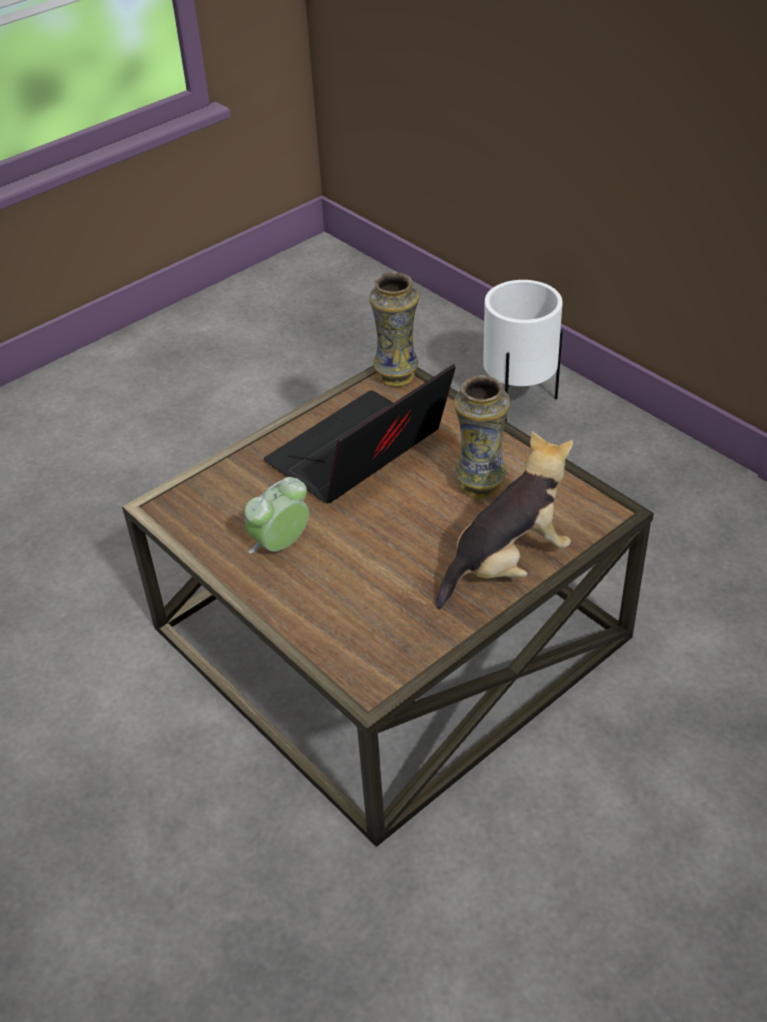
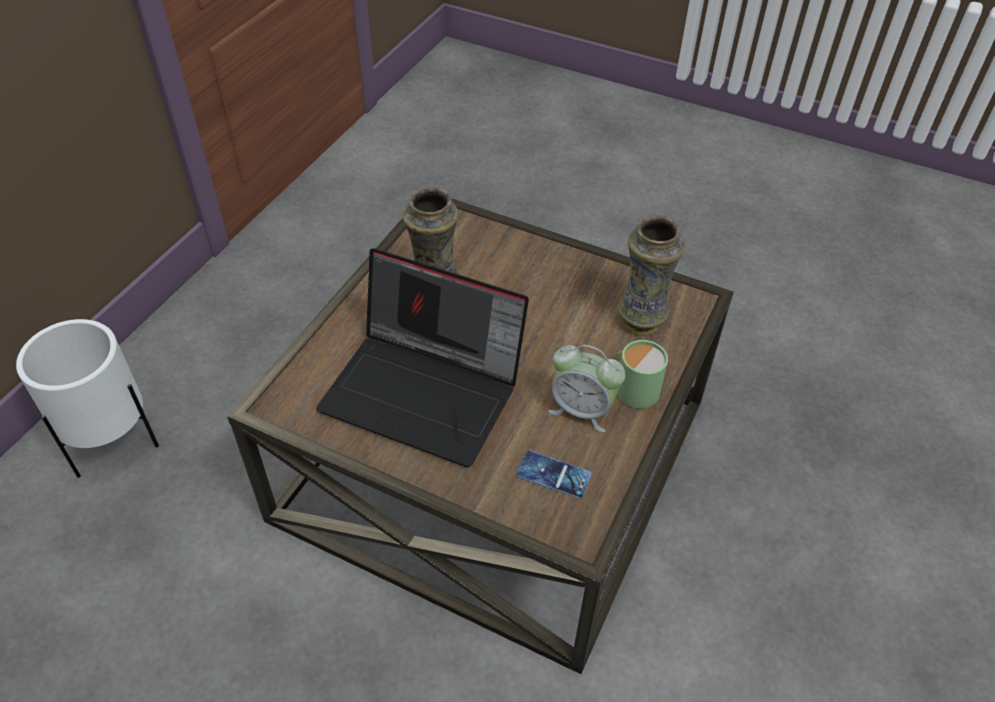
camera: 115 degrees left, 5 degrees up
(228, 508) = (554, 475): none -> phone
(282, 587) = (633, 388): none -> green mug
(397, 377) = (278, 399): vase -> vase (641, 321)
(507, 564) = (525, 256): plush toy -> none

